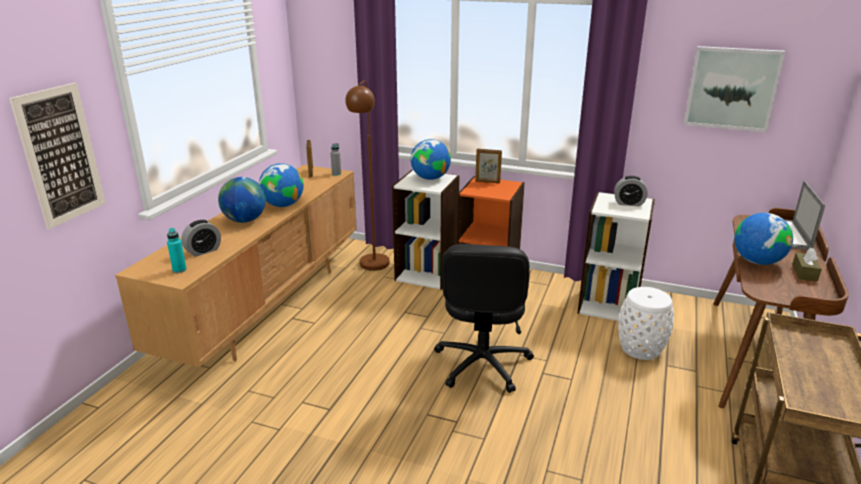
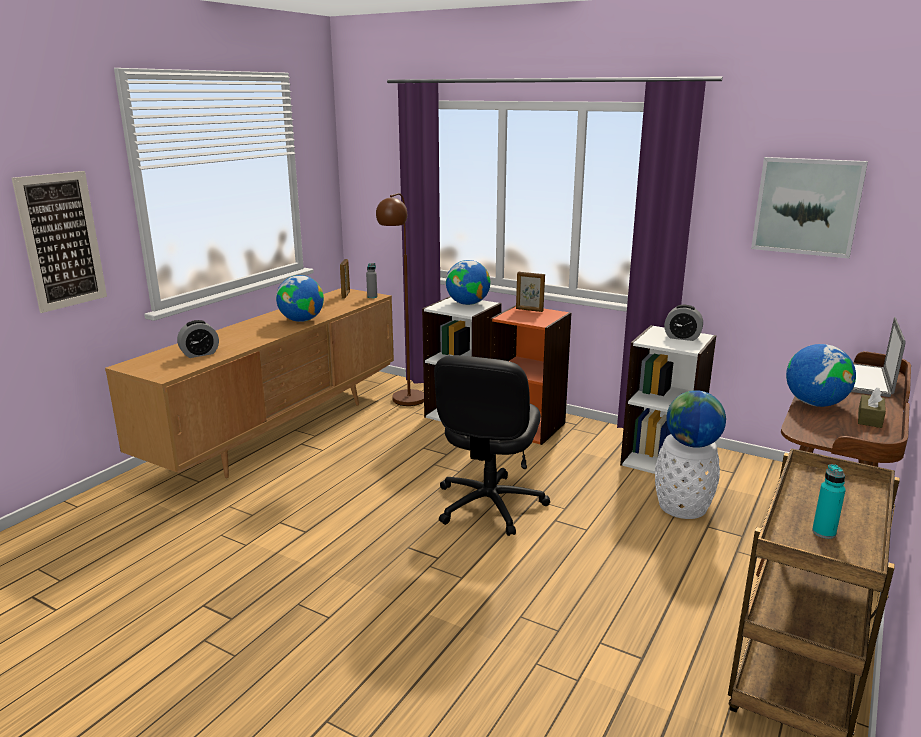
camera: 10 degrees right, 5 degrees down
(179, 270) = (168, 368): turquoise bottle -> turquoise bottle (823, 532)
(245, 220) = (255, 331): globe -> globe (692, 444)

